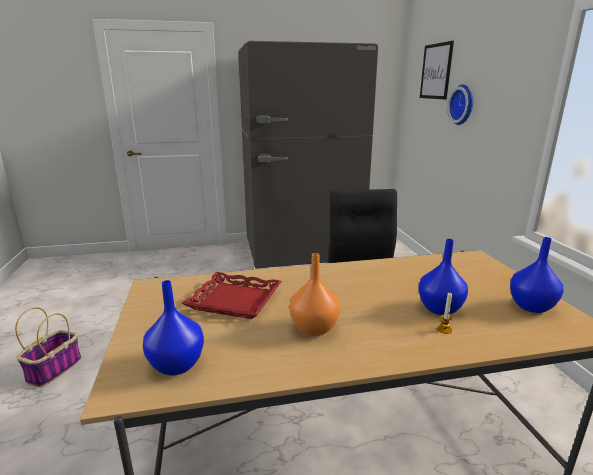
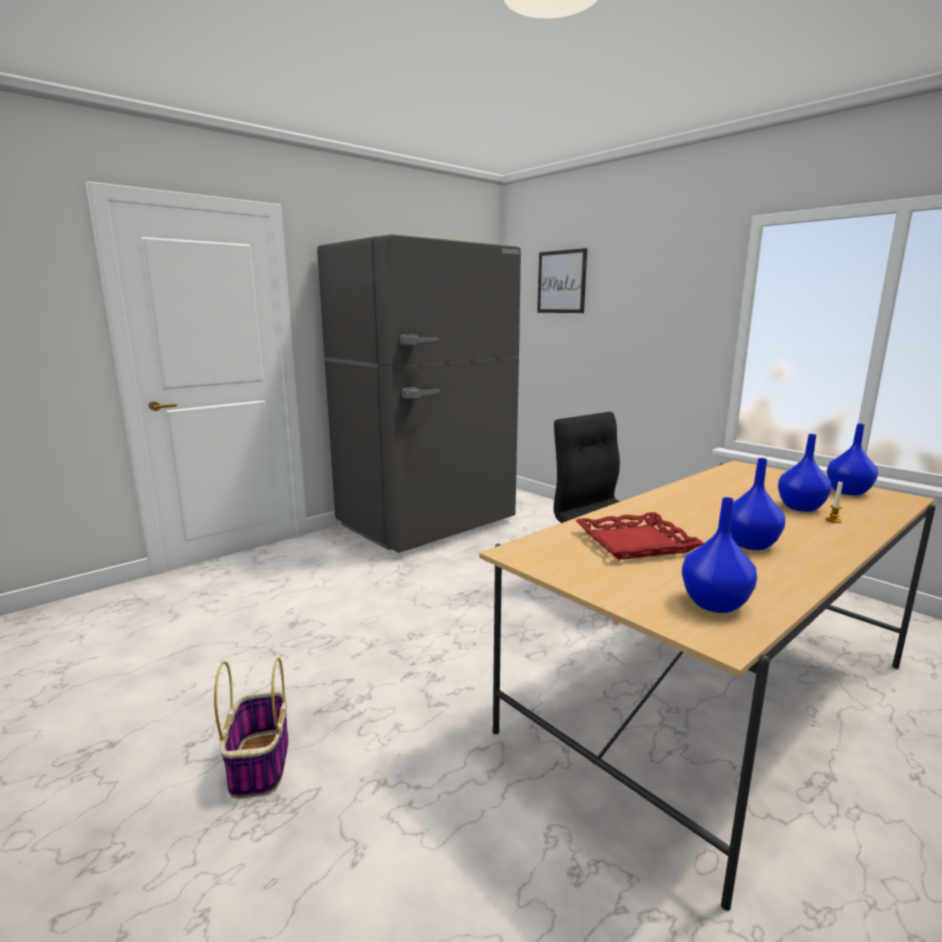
camera: 30 degrees left, 5 degrees down
(313, 328) = (750, 545): orange vase -> blue vase
(463, 104) = (612, 318): wall clock -> none

